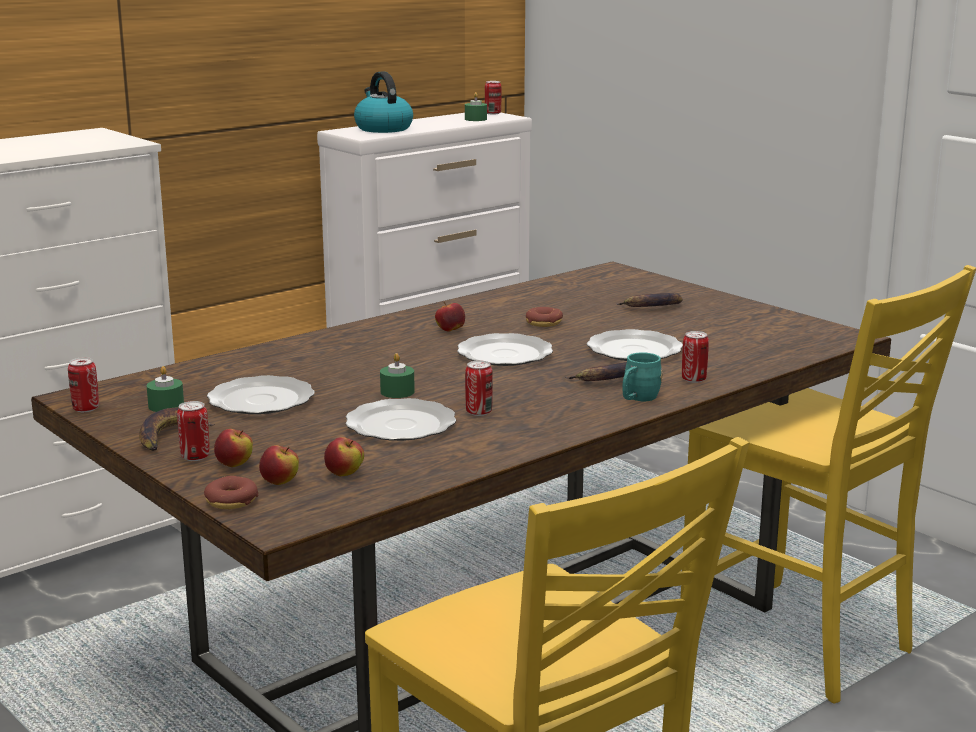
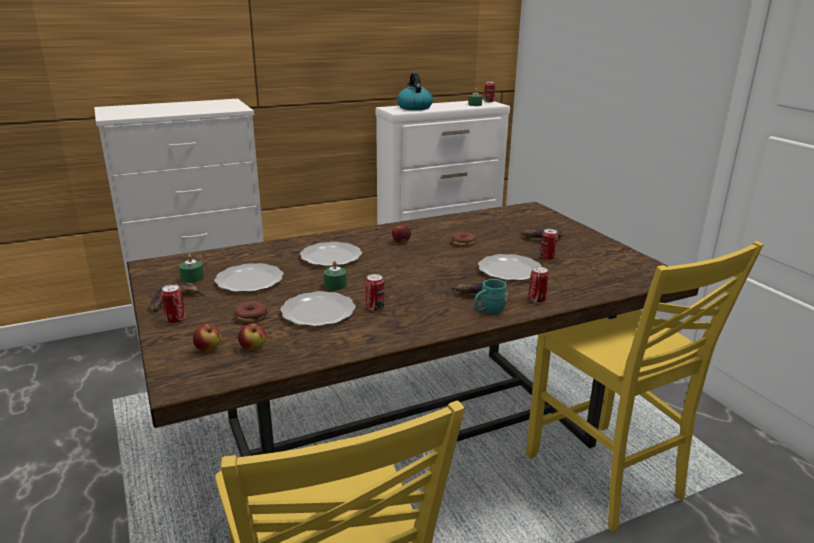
camera: 15 degrees right, 5 degrees up
(86, 409) = (147, 274): can -> can (547, 258)
(231, 501) = (166, 360): donut -> donut (251, 316)
(235, 464) = (193, 330): apple -> none
(503, 354) = (422, 263): plate -> plate (330, 256)

